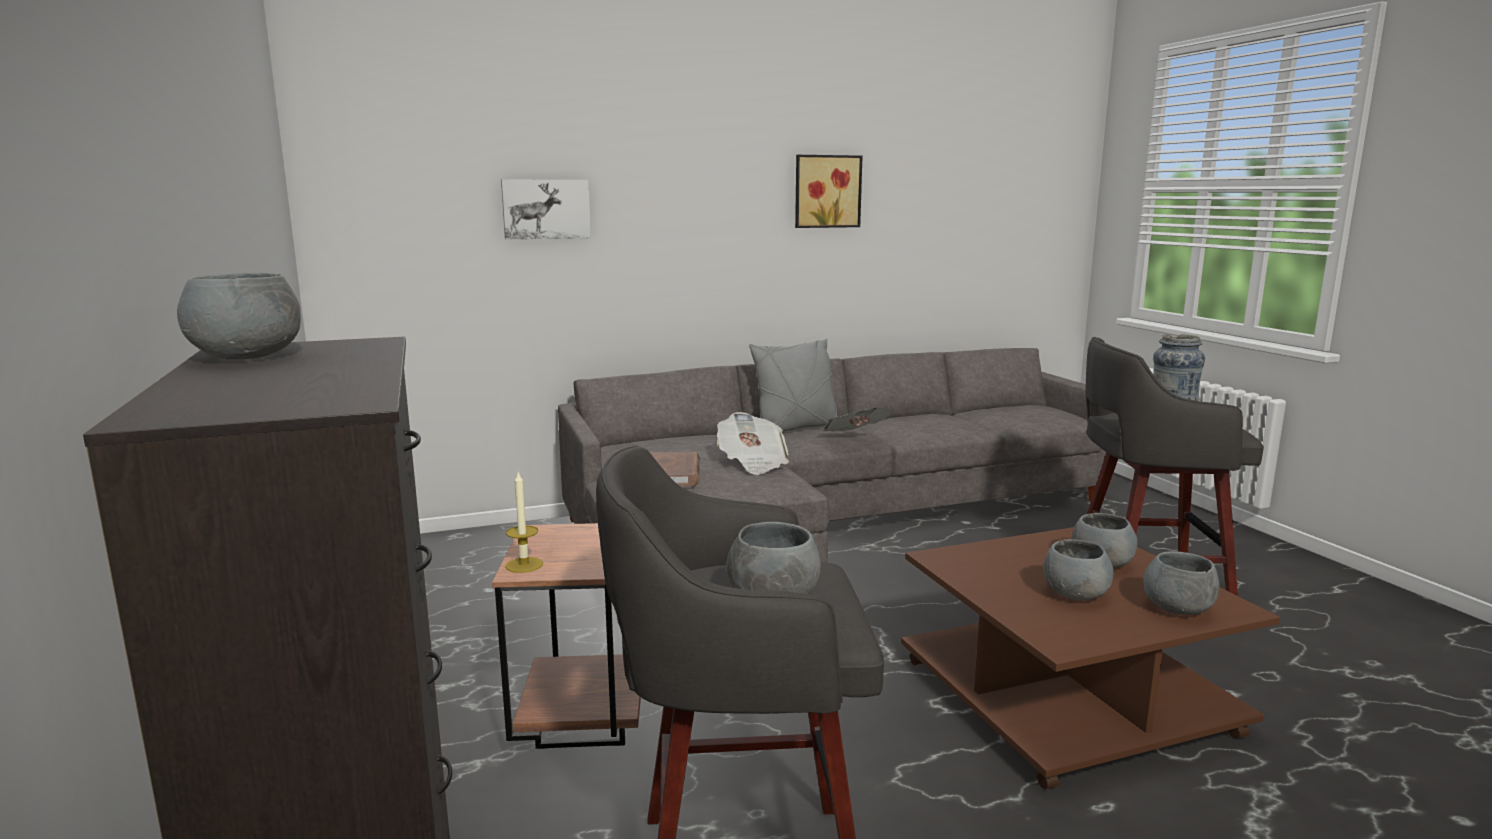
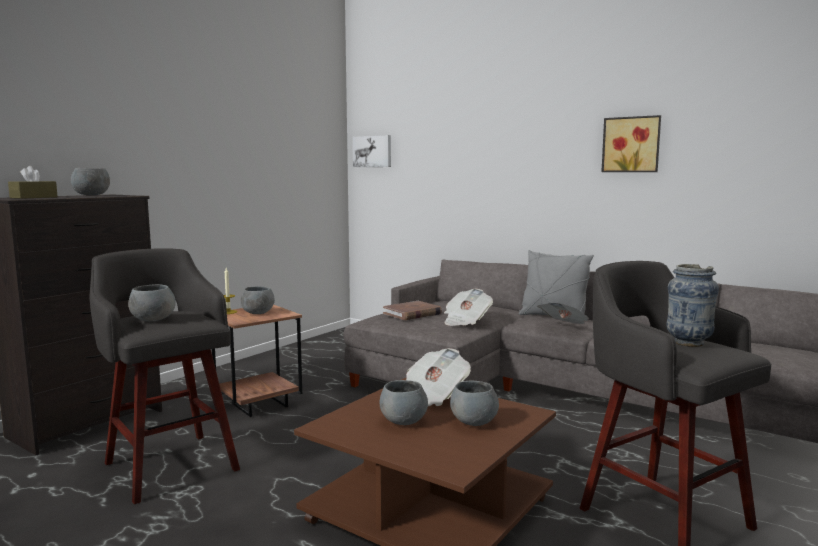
camera: 55 degrees right, 5 degrees down
(275, 391) = (34, 197): none -> brown tissue box
(546, 209) = (448, 159): picture -> picture (372, 151)
(999, 560) = (432, 396): none -> newspaper
(1178, 609) = (423, 451): grey bowl -> grey bowl (257, 313)

